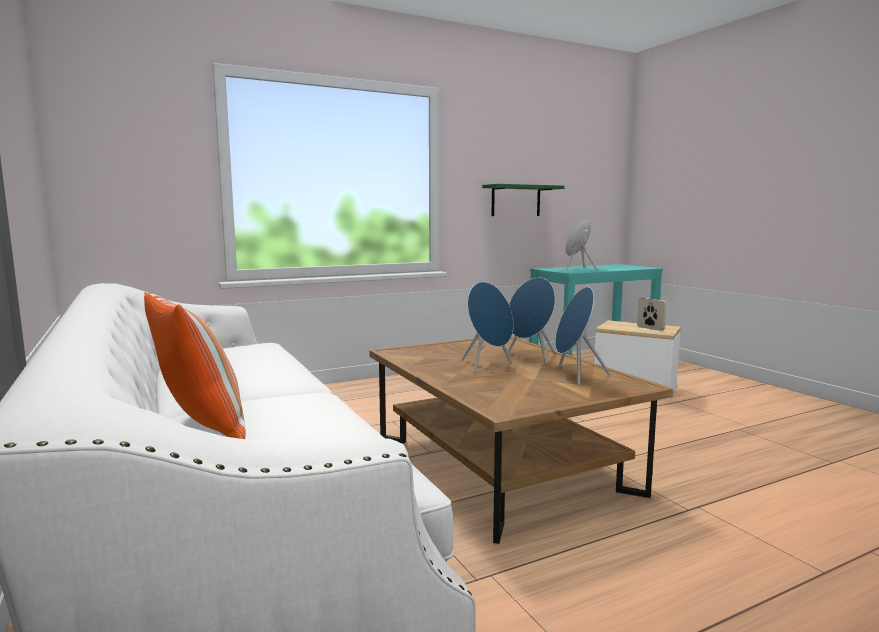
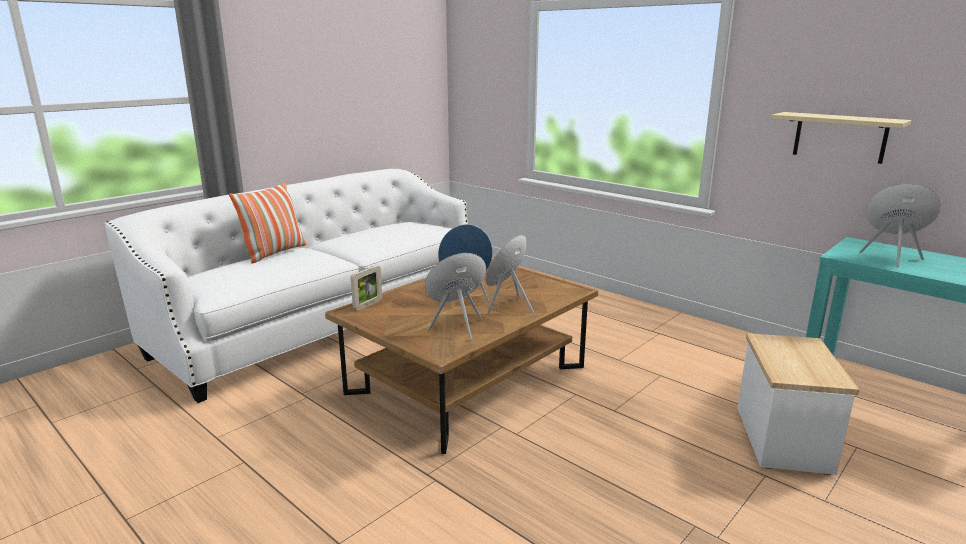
camera: 70 degrees right, 10 degrees up
(516, 201) = (839, 137): green shelf -> beige shelf
(650, 328) = (800, 366): picture frame -> picture frame (368, 305)

